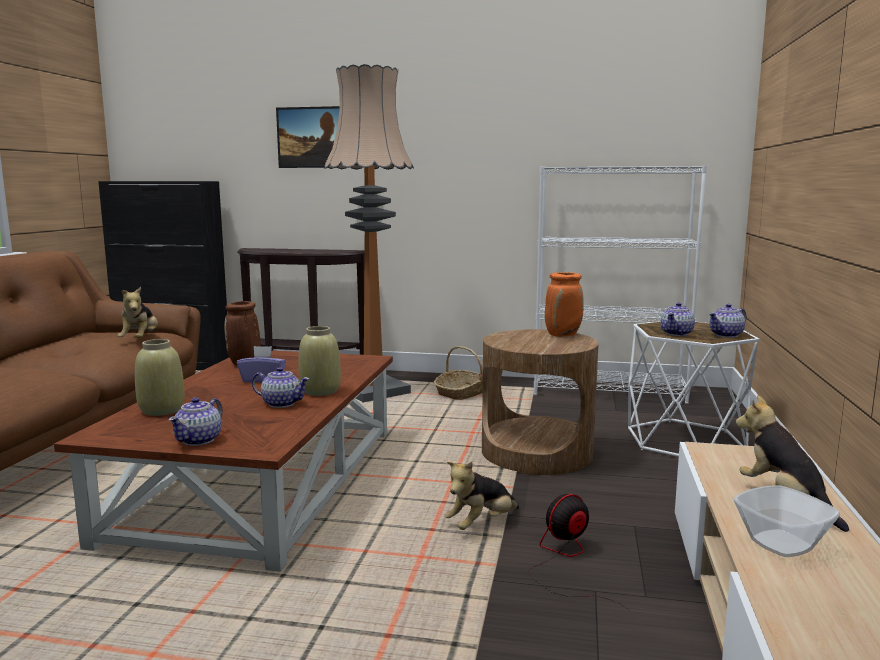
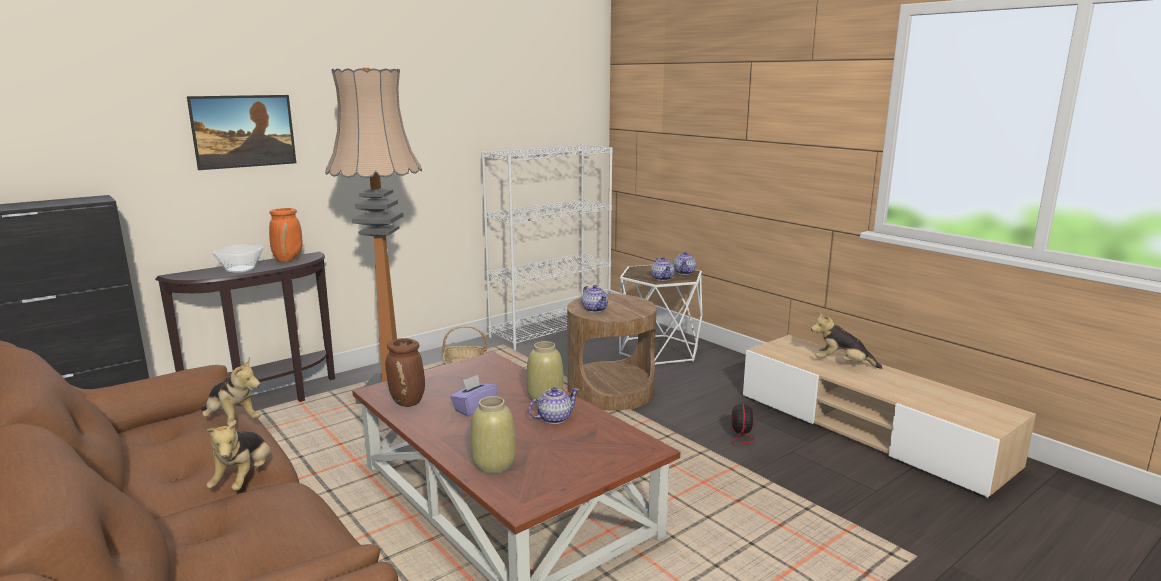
camera: 50 degrees left, 5 degrees up
(199, 440) = (598, 466): teapot -> teapot (594, 309)
(481, 524) = (684, 449): plush toy -> plush toy (244, 479)
(563, 335) = (610, 298): orange vase -> orange vase (288, 260)
(781, 545) = (882, 384): bowl -> bowl (241, 269)

